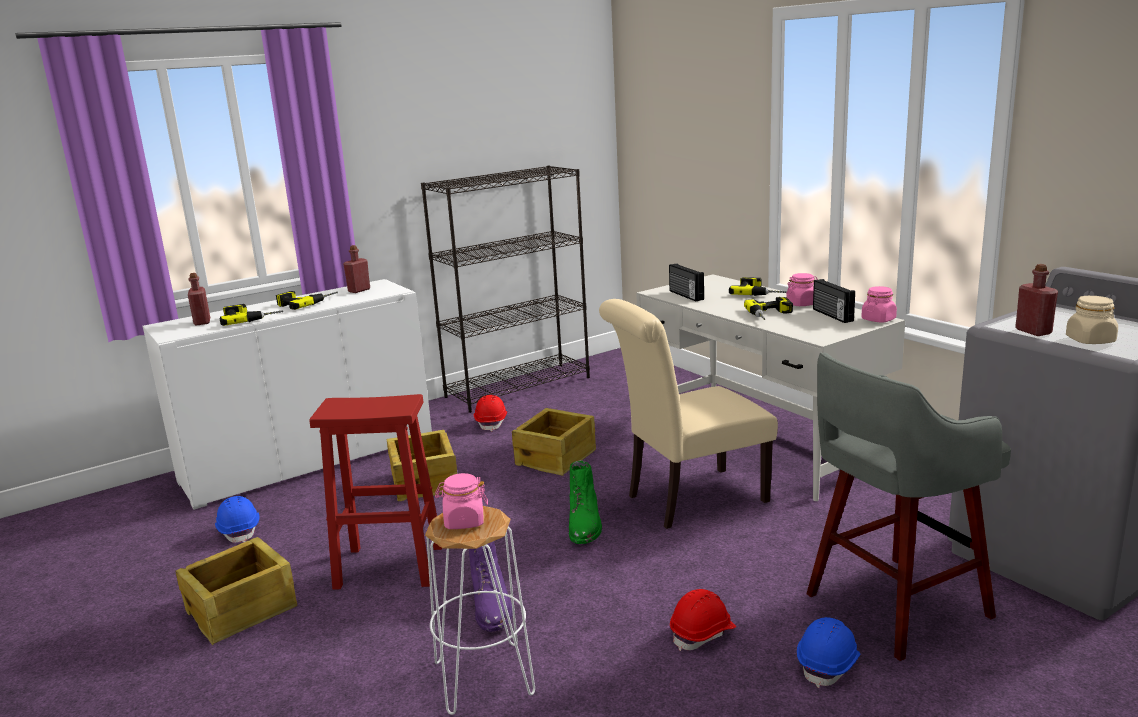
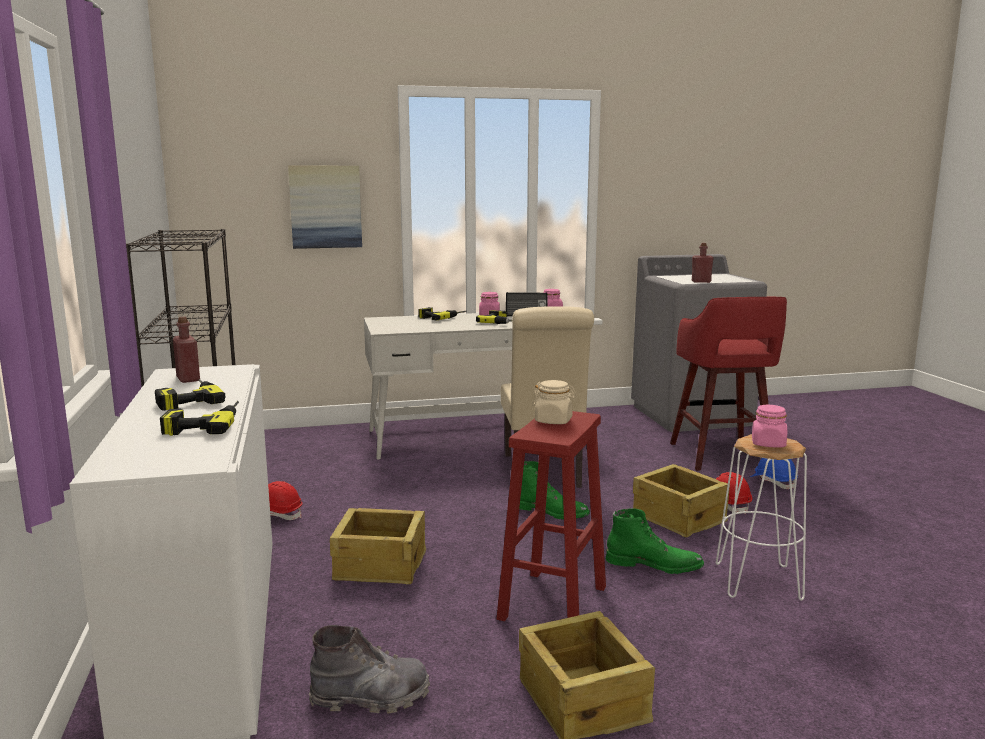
camera: 70 degrees left, 5 degrees down
(202, 322) = (156, 447): red bottle -> none
(239, 530) = (371, 697): blue hard hat -> grey boot
(492, 605) = (654, 564): purple boot -> green boot
(557, 457) = (407, 500): crate -> crate (679, 517)
(685, 295) = (411, 328): radio -> none
(711, 149) = (325, 207): none -> picture
(892, 607) = (721, 456): grey stool -> red stool
(1090, 340) = (724, 280): beige jar -> beige jar (553, 421)

